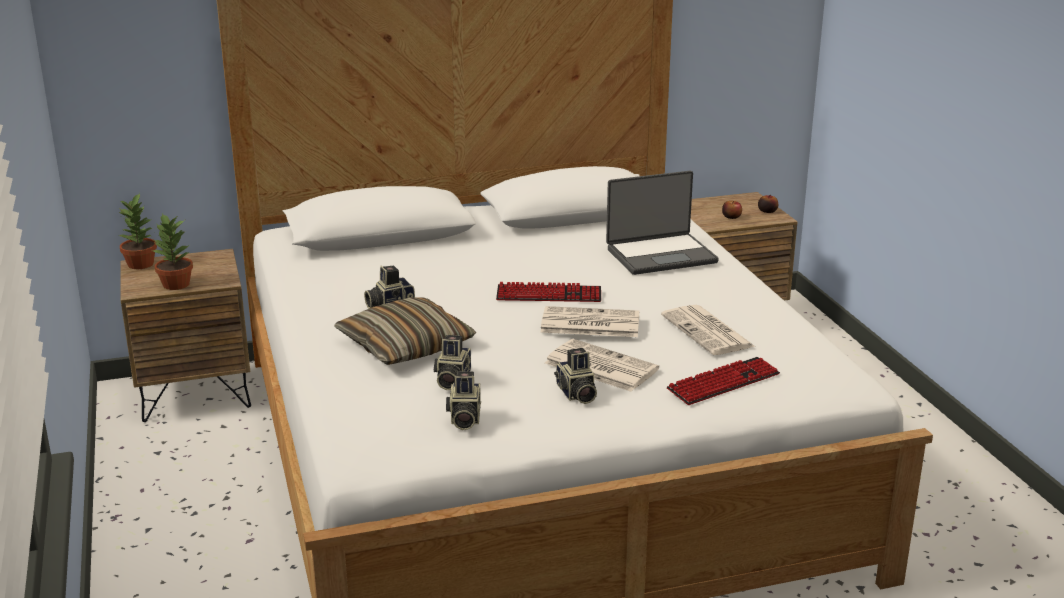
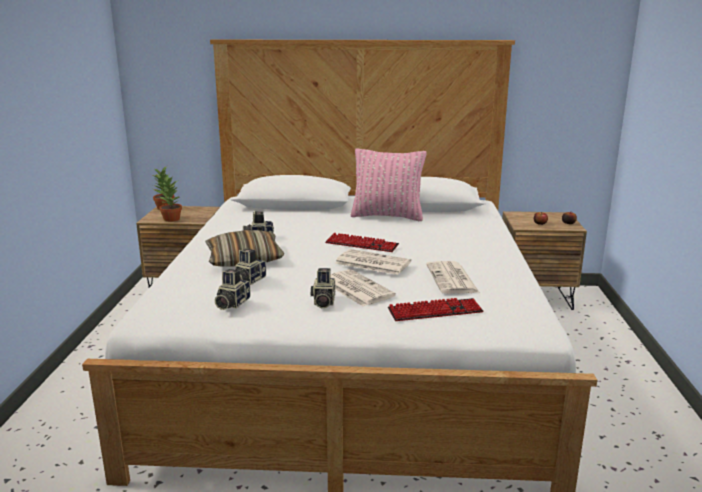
camera: 20 degrees right, 5 degrees down
(539, 239) = (387, 216): none -> pink pillow
(660, 255) = (459, 232): laptop -> none

